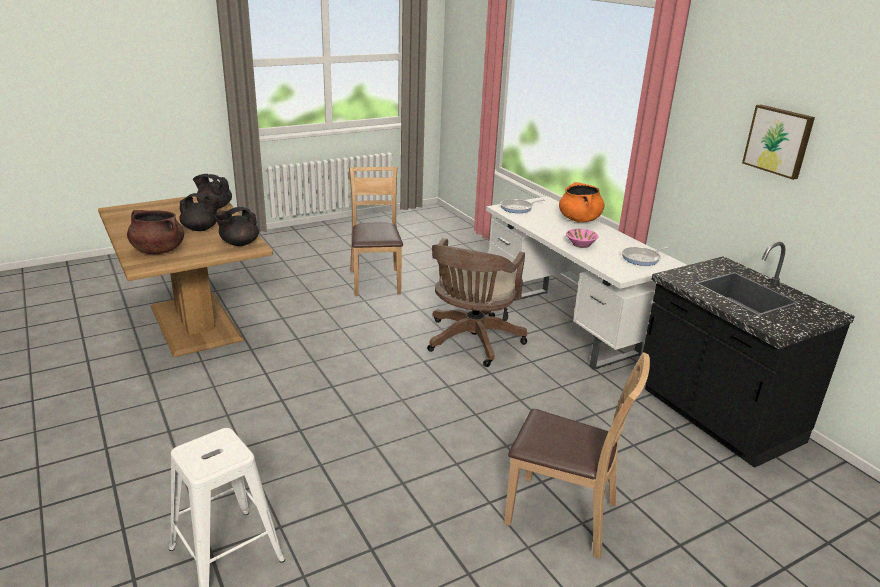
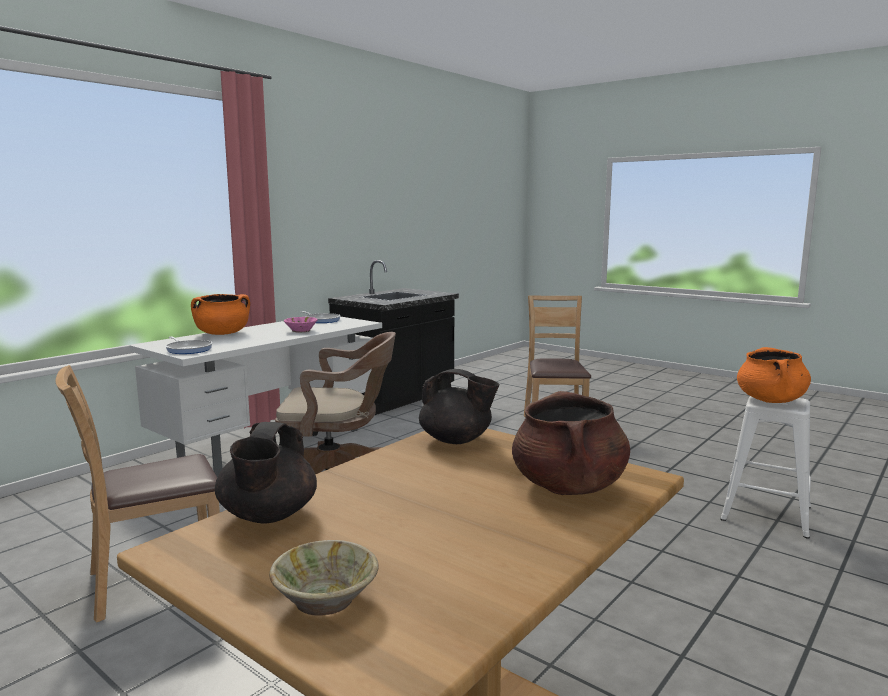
camera: 110 degrees left, 15 degrees down
(153, 208) = (326, 600): none -> beige bowl
(201, 229) = (424, 485): black teapot -> none
(219, 448) = (771, 400): none -> orange cooking pot
(779, 141) = (335, 197): picture -> none

